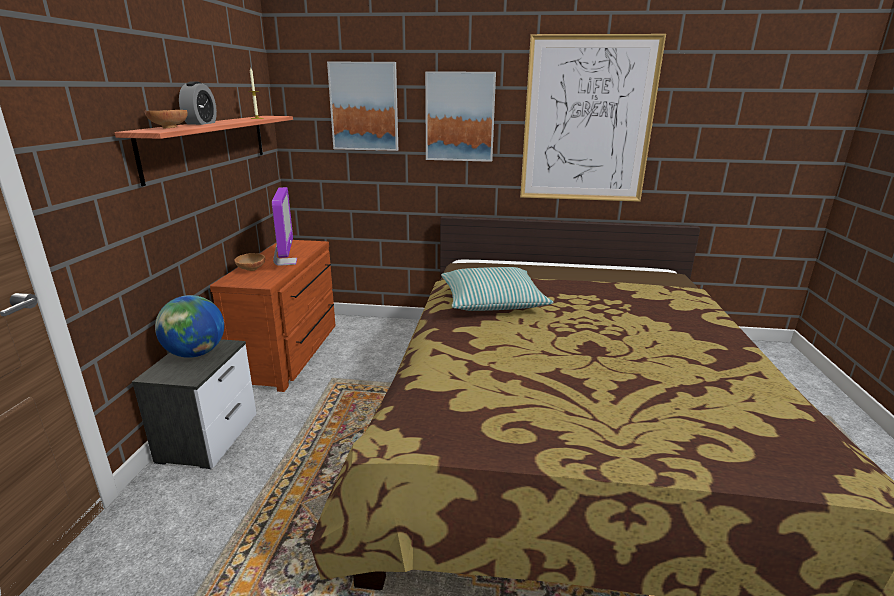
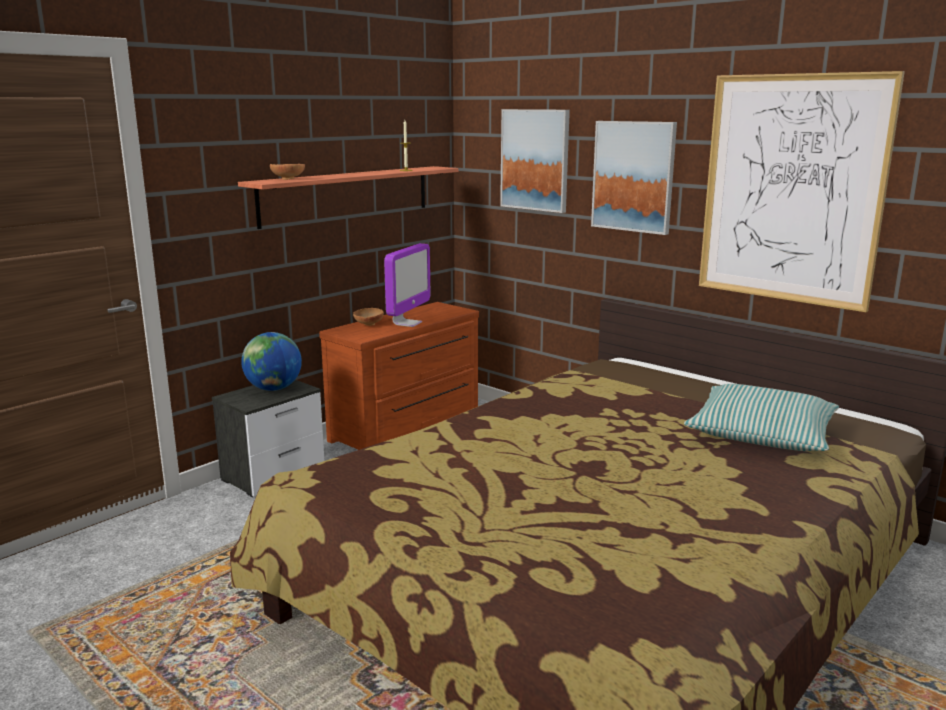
camera: 35 degrees right, 5 degrees down
(201, 123) = (331, 175): alarm clock -> none
(492, 301) = (565, 402): pillow -> pillow (761, 434)

